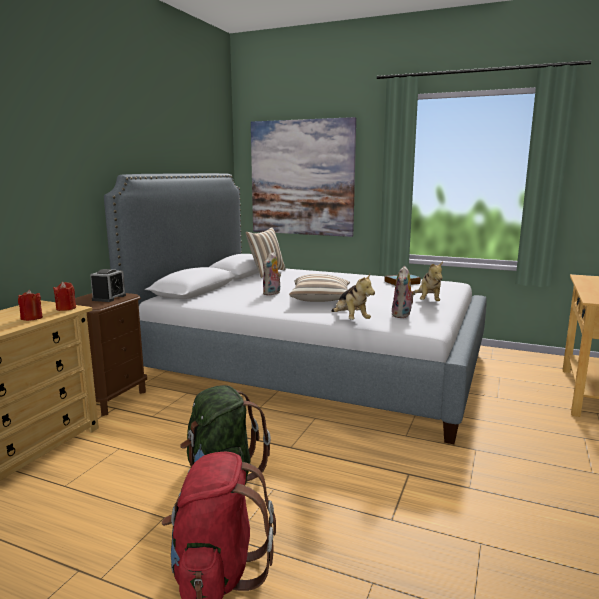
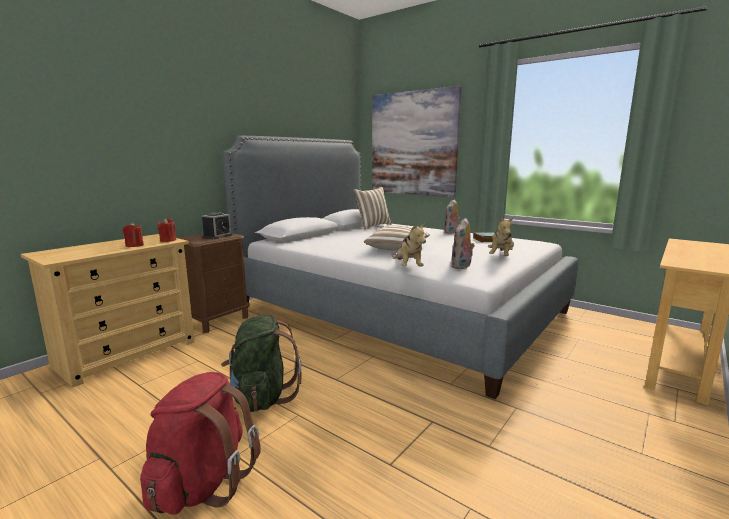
camera: 15 degrees right, 0 degrees up
(272, 293) = (360, 242): plush toy -> plush toy (451, 232)

